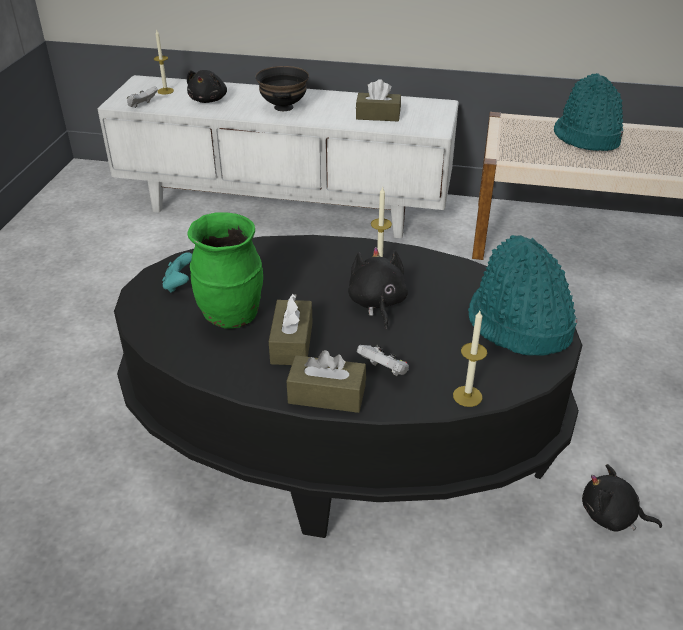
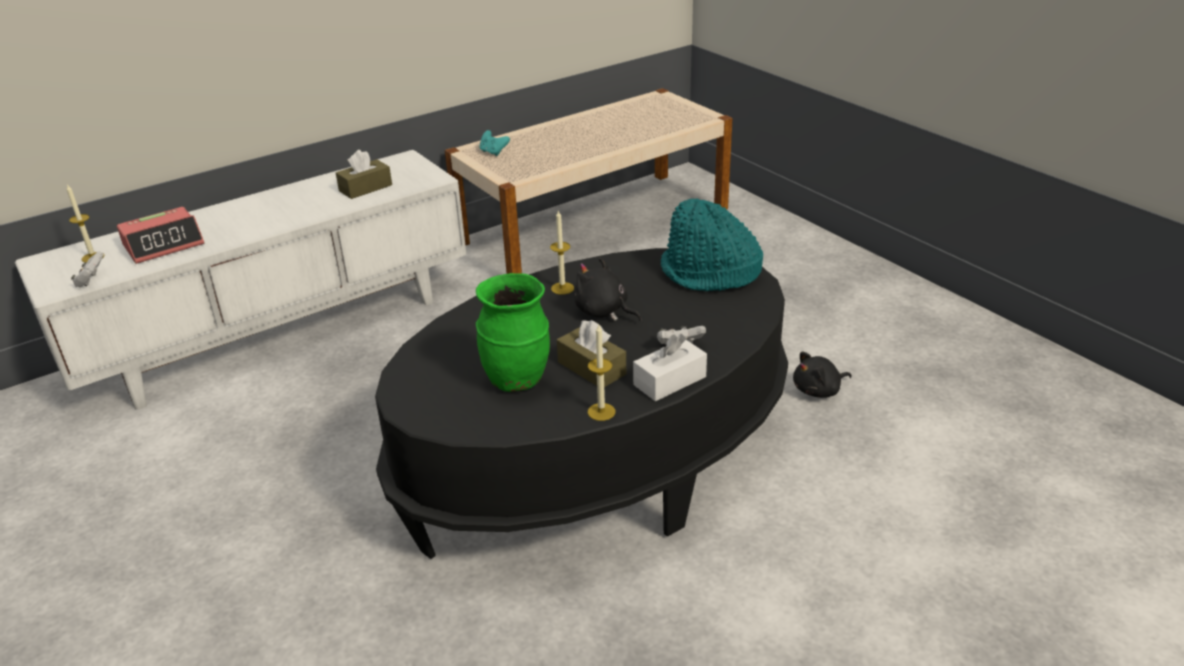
camera: 45 degrees left, 5 degrees down
(179, 284) = (432, 386): turquoise game controller -> turquoise game controller (493, 152)
(209, 100) = (164, 244): black plush toy -> alarm clock
(283, 107) = (259, 218): black bowl -> none
(327, 395) = (669, 381): brown tissue box -> white tissue box
(467, 396) = (748, 328): candle -> candle (601, 412)
(586, 137) = (548, 139): turquoise hat -> none

